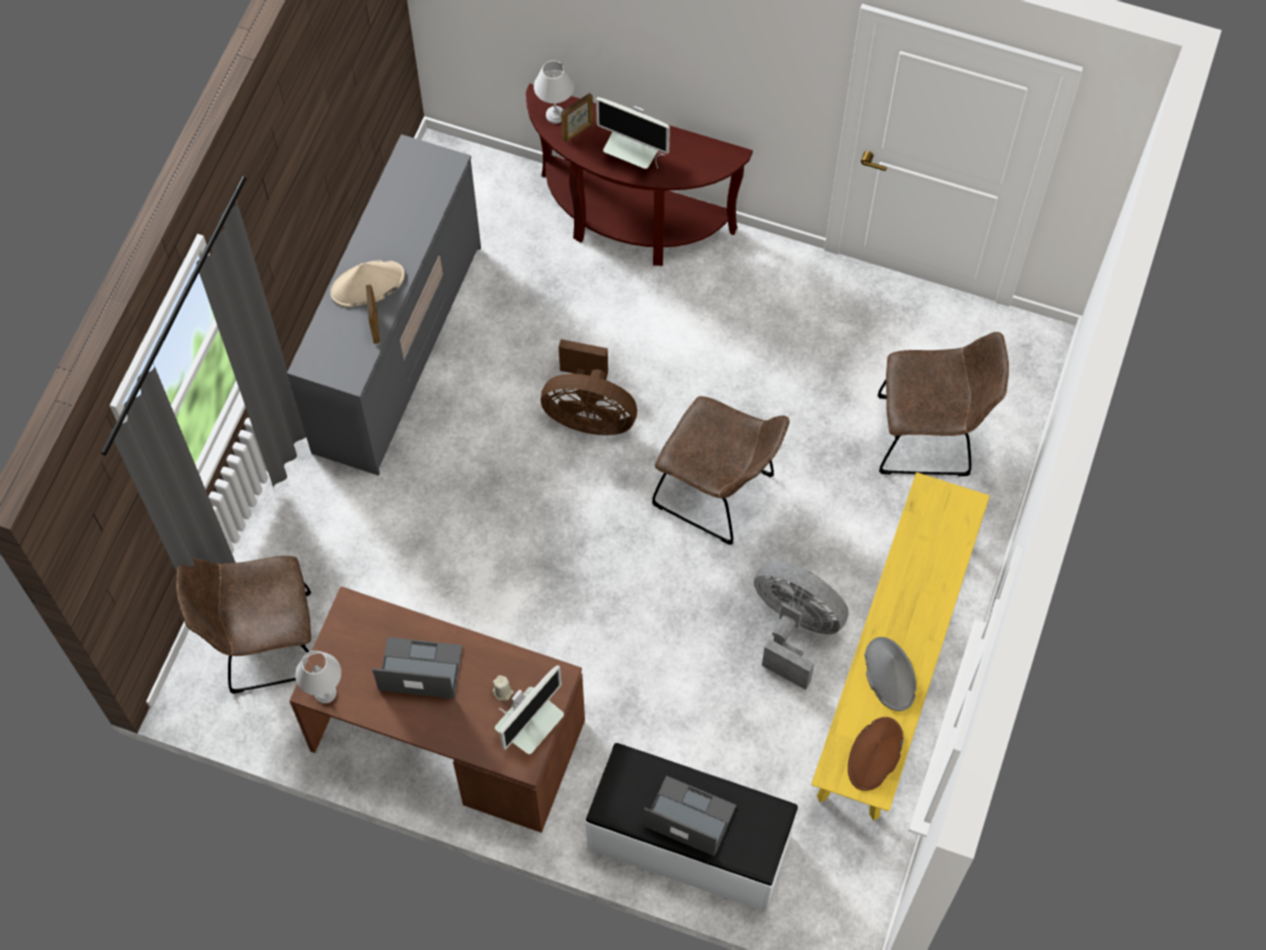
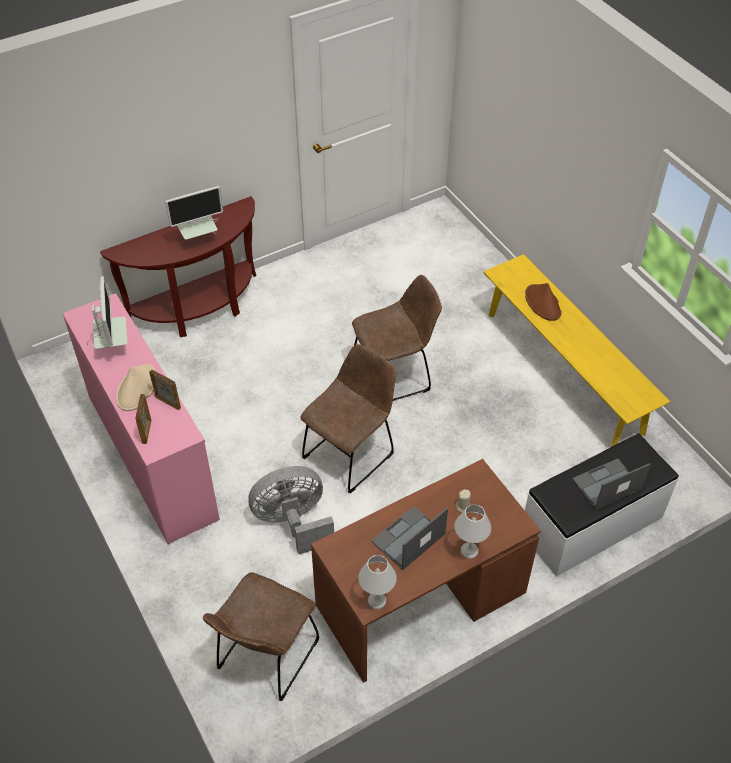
camera: 50 degrees left, 15 degrees down
(398, 348) = (151, 456): grey dresser -> pink dresser
(529, 728) = (500, 508): monitor -> monitor (112, 346)
(556, 115) = (133, 252): white table lamp -> white table lamp (469, 550)
(578, 132) = (154, 250): picture frame -> picture frame (147, 431)
(589, 414) = (290, 399): brown fan -> none
(794, 629) = (504, 396): grey fan -> grey fan (293, 522)
(875, 754) = (632, 386): brown hat -> brown hat (543, 303)
(889, 674) = (589, 351): grey hat -> none
(930, 436) = (448, 277): brown chair -> brown chair (351, 453)

